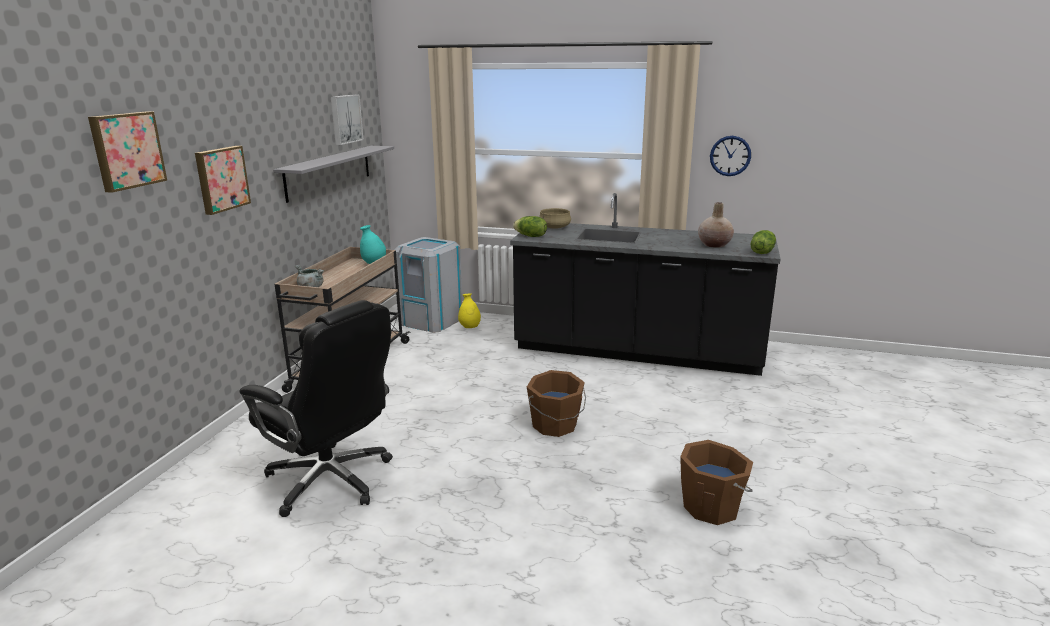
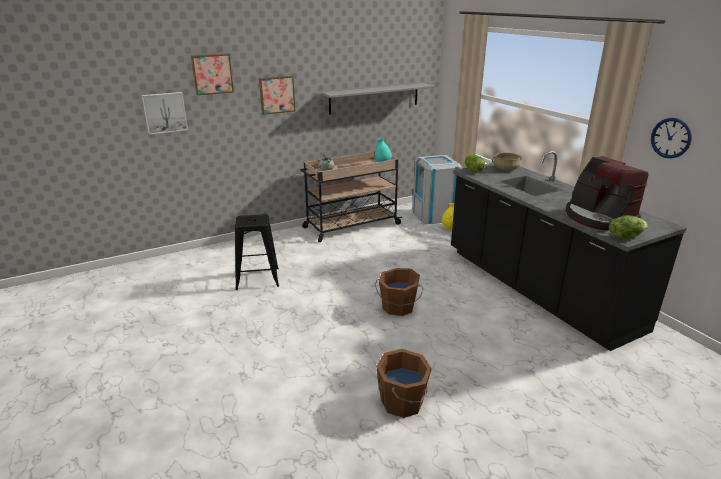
camera: 45 degrees right, 5 degrees up
(331, 480) = (258, 279): black office chair -> black stool
(345, 119) = (398, 63): picture -> picture (165, 112)
(714, 245) = (598, 217): beige vase -> coffee machine

